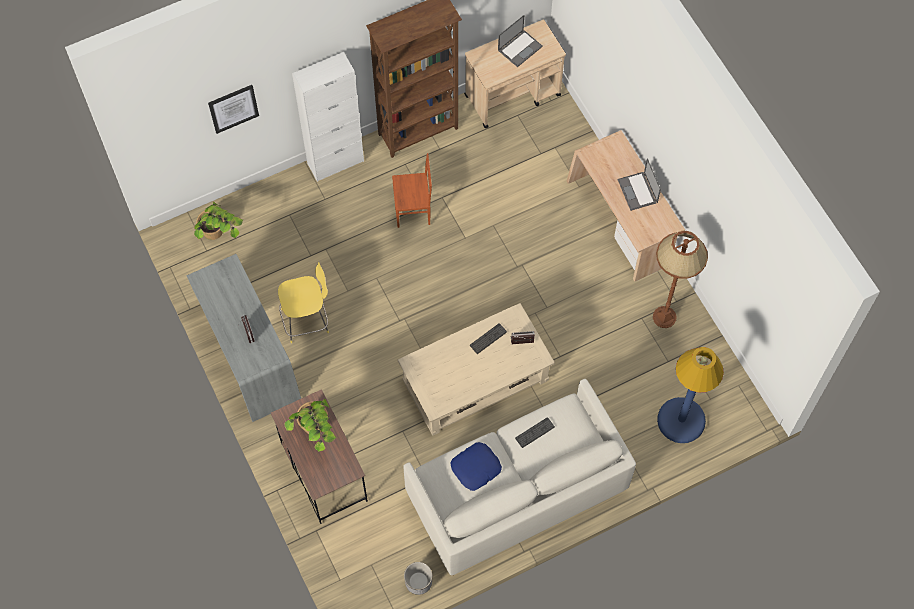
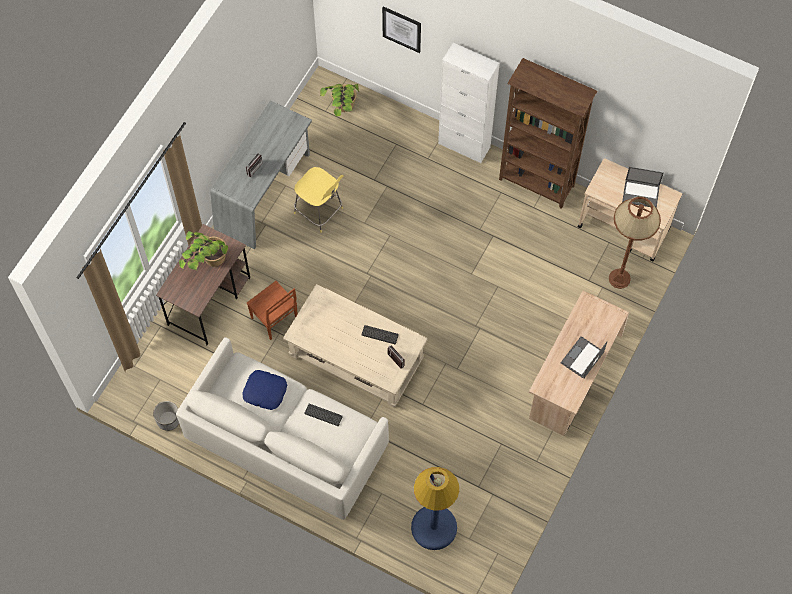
camera: 55 degrees right, 0 degrees up
(413, 210) = (466, 223): brown chair -> brown chair (274, 319)
(664, 317) = (515, 460): brown floor lamp -> brown floor lamp (619, 279)

